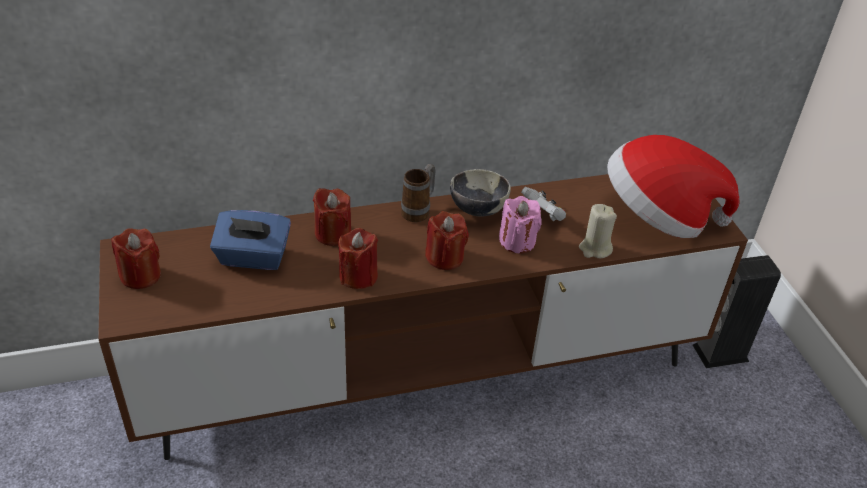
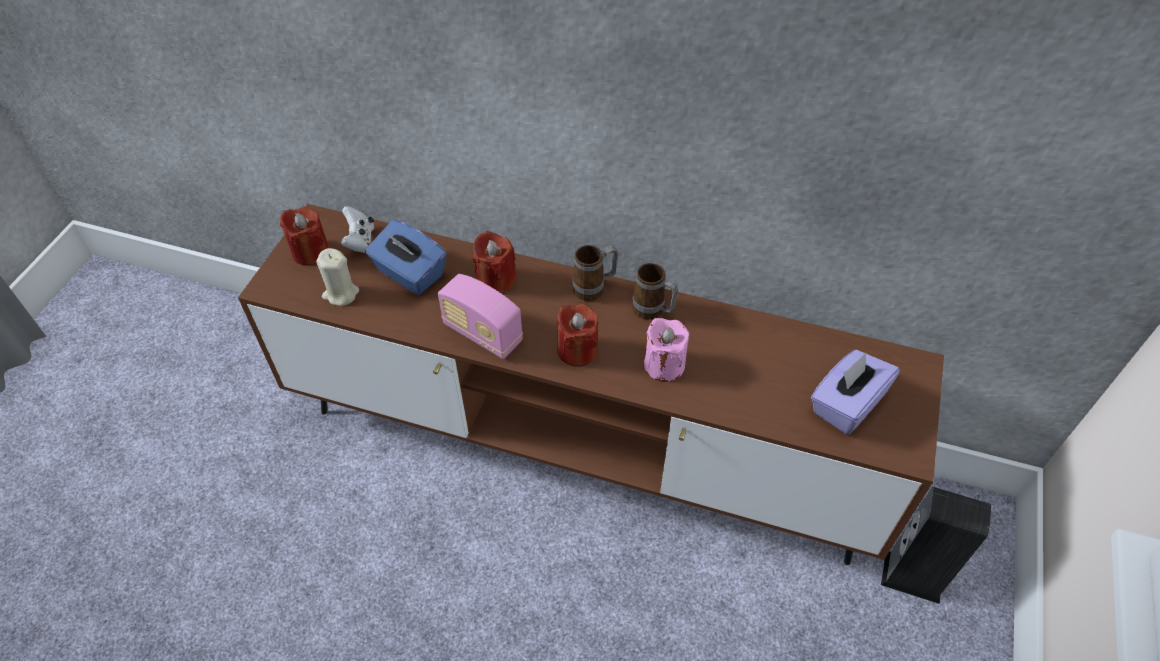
camera: 35 degrees right, 10 degrees up
(358, 276) = (482, 334): red candle -> radio
(477, 210) = (653, 312): bowl -> mug
(543, 215) = (717, 347): white game controller -> white game controller (360, 241)
(595, 249) = (739, 410): beige candle -> beige candle (341, 294)
(658, 216) = (846, 404): hat -> purple tissue box

